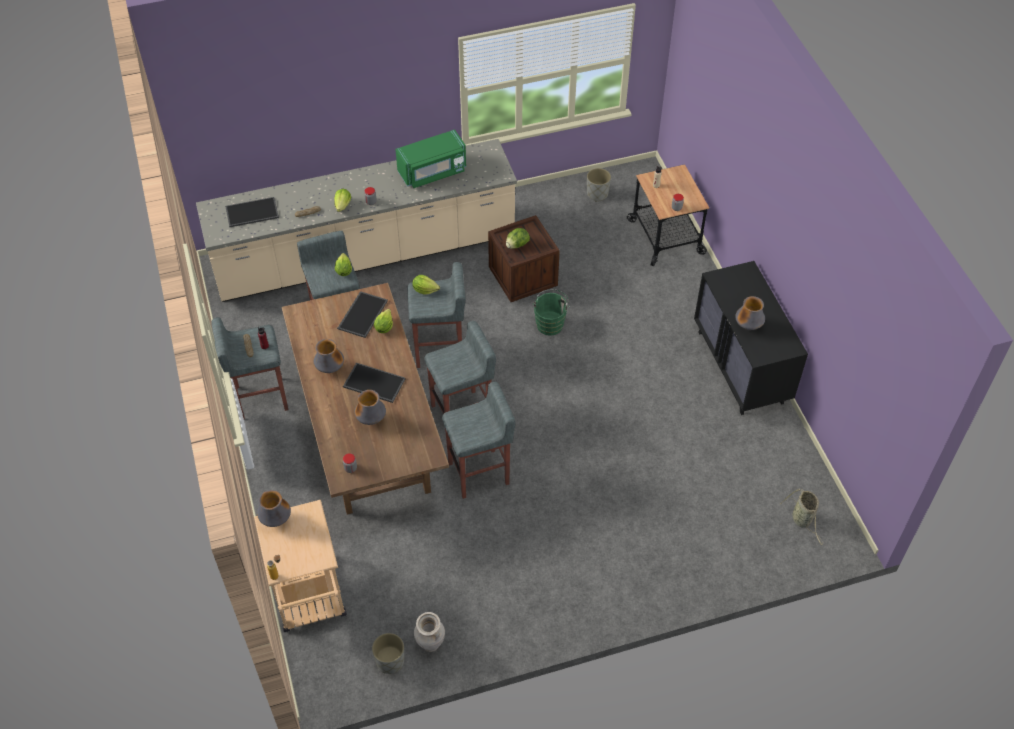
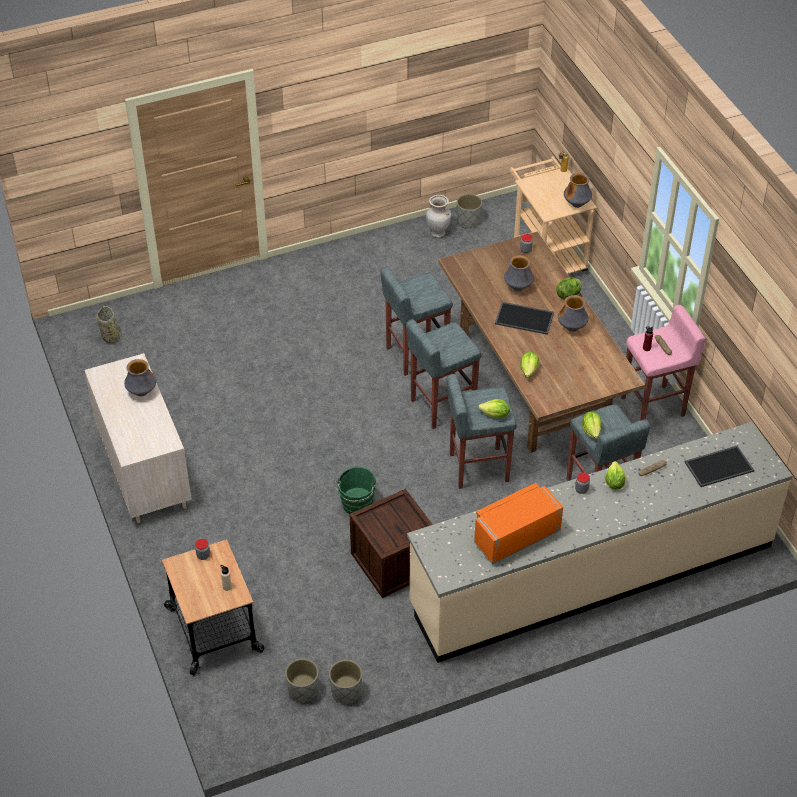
camera: 175 degrees right, 5 degrees down
(260, 398) = (654, 407): grey stool -> pink stool
(362, 314) = (556, 382): tray -> none
(432, 172) = (515, 536): green microwave -> orange microwave
(517, 245) = (401, 519): lettuce -> lettuce (568, 295)
(566, 191) = (346, 692): none -> grey planter
(740, 367) = (144, 471): black dresser -> beige dresser

